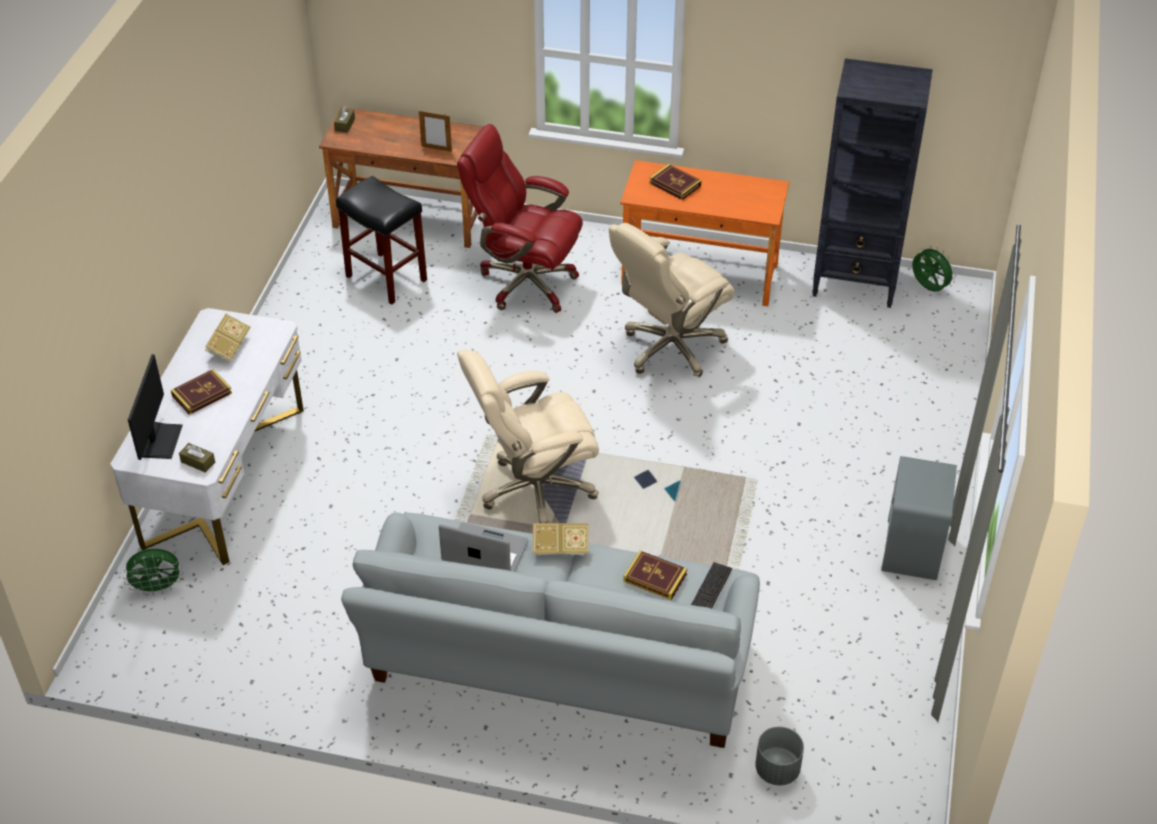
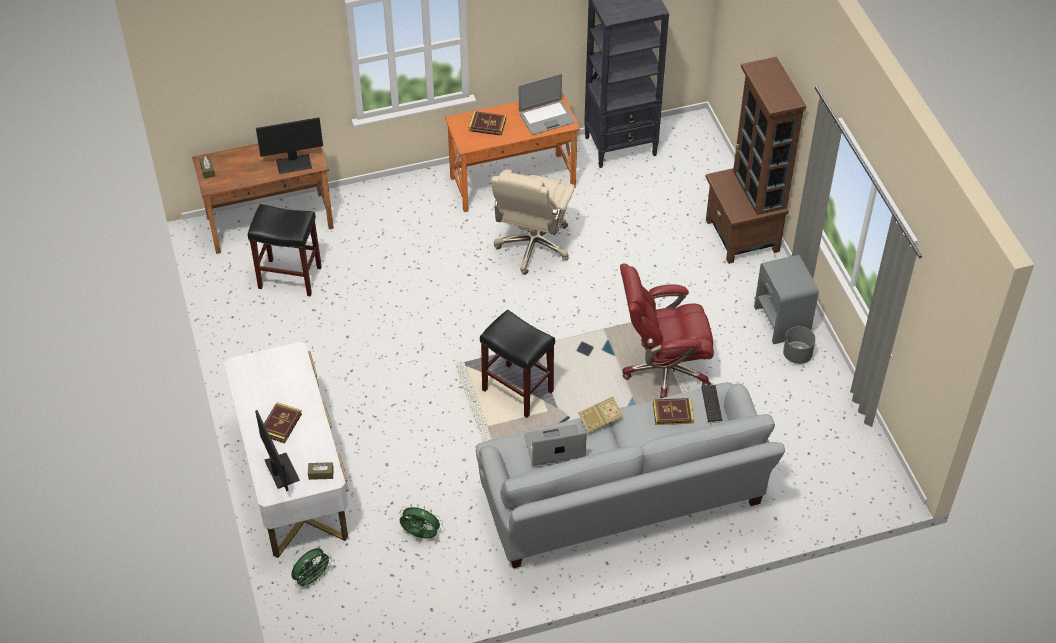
camera: 30 degrees left, 5 degrees up
(228, 347) = (270, 381): book -> none
(436, 149) = (294, 163): picture frame -> monitor
(525, 282) = (394, 239): red office chair -> red office chair (662, 371)
(533, 490) = (516, 390): beige office chair -> black stool
(748, 200) = (546, 118): none -> laptop
(777, 770) = (800, 502): grey planter -> grey planter (797, 355)
(928, 288) = (670, 131): green fan -> green fan (420, 535)
(931, 433) = (741, 236): none -> brown cabinet

